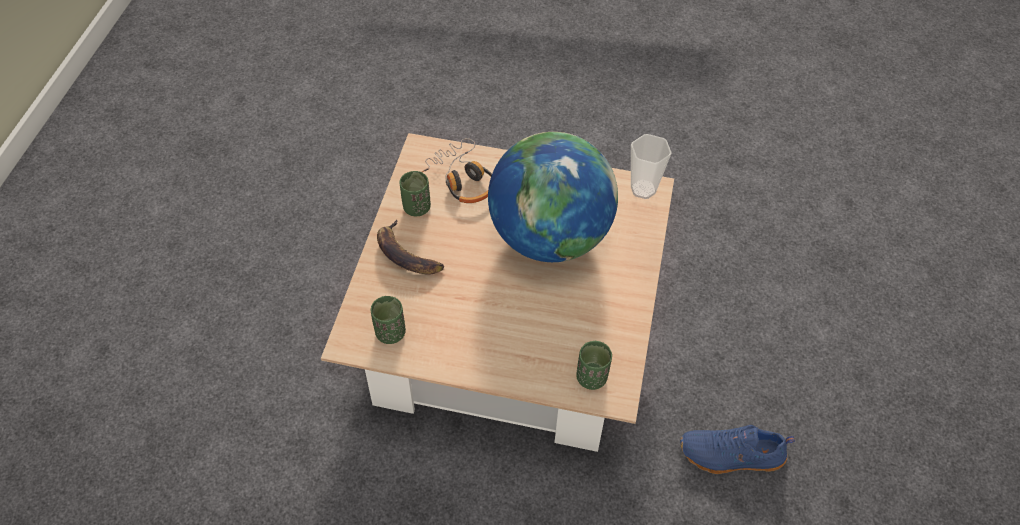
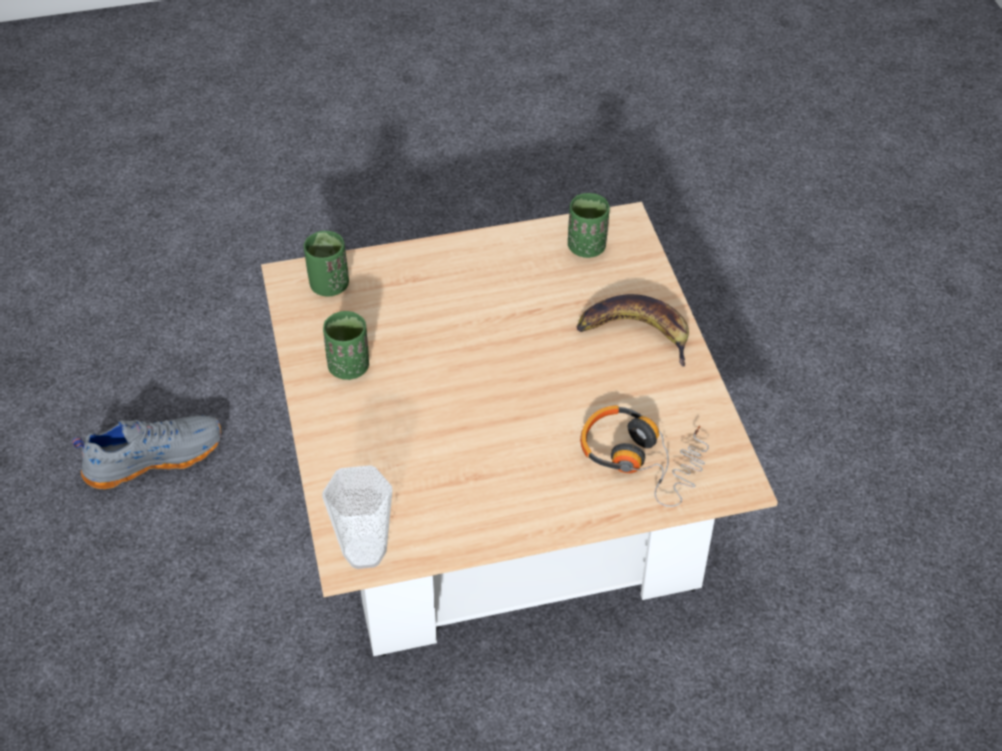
camera: 155 degrees right, 5 degrees down
(416, 207) = (672, 394): green cup -> green cup (349, 367)
(549, 237) = (467, 424): globe -> none
(731, 457) = (153, 457): blue shoe -> grey shoe

